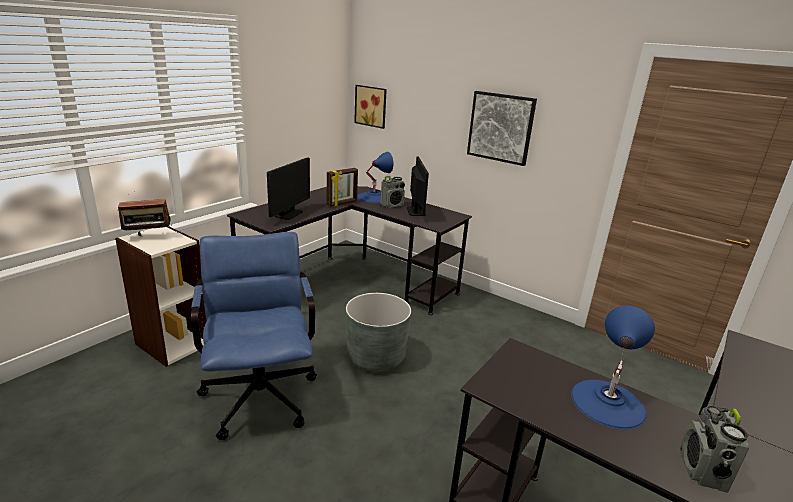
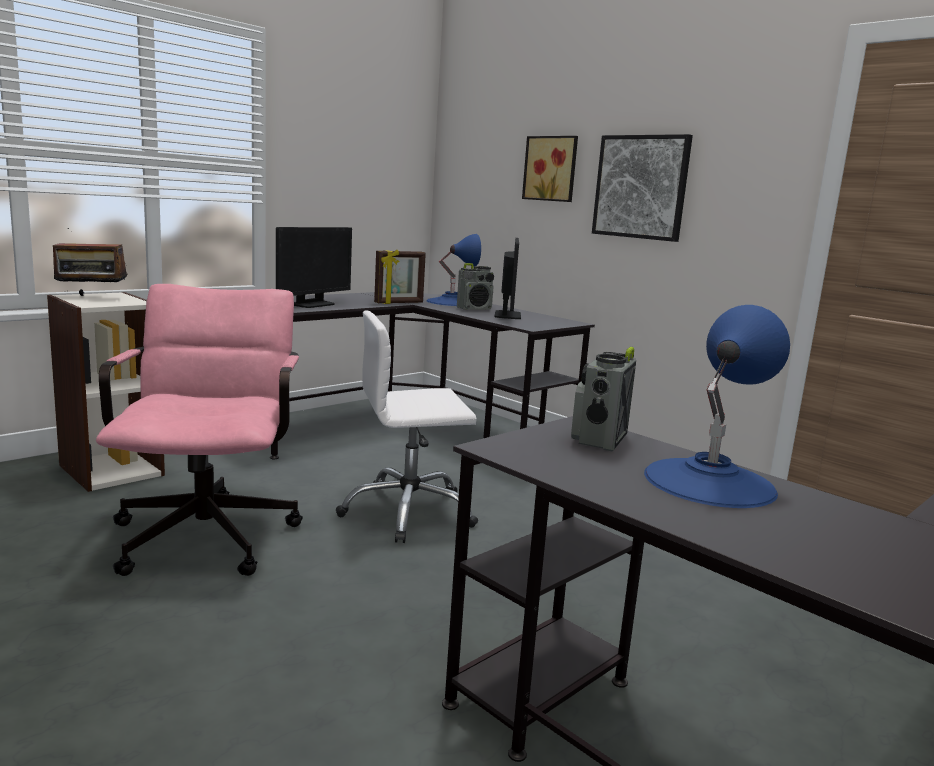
camera: 10 degrees right, 10 degrees down
(260, 391) = (209, 530): blue office chair -> pink office chair
(371, 106) = (463, 180): picture -> picture (551, 169)
(375, 357) = (408, 512): grey planter -> white office chair
(702, 471) = (853, 561): radio -> radio (599, 439)

